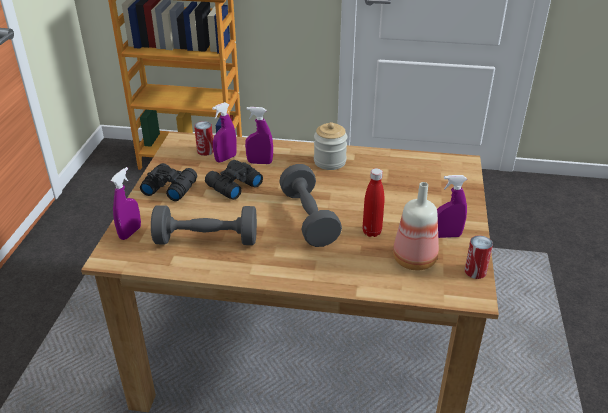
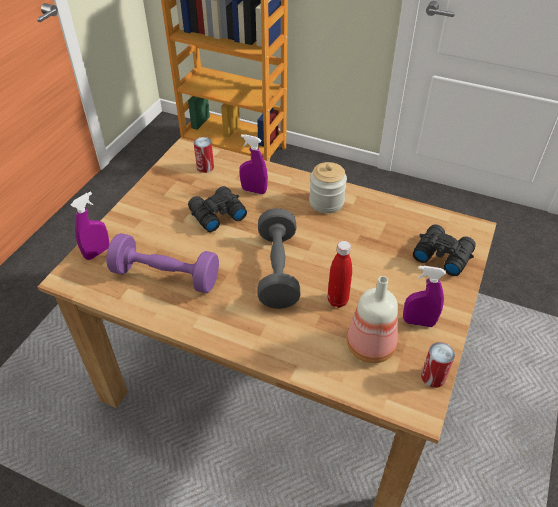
camera: 15 degrees right, 10 degrees up
(169, 187) = (154, 205): black binoculars -> black binoculars (441, 254)
(206, 240) = (166, 276): grey dumbbell -> purple dumbbell
(225, 158) = (221, 180): purple spray bottle -> none

